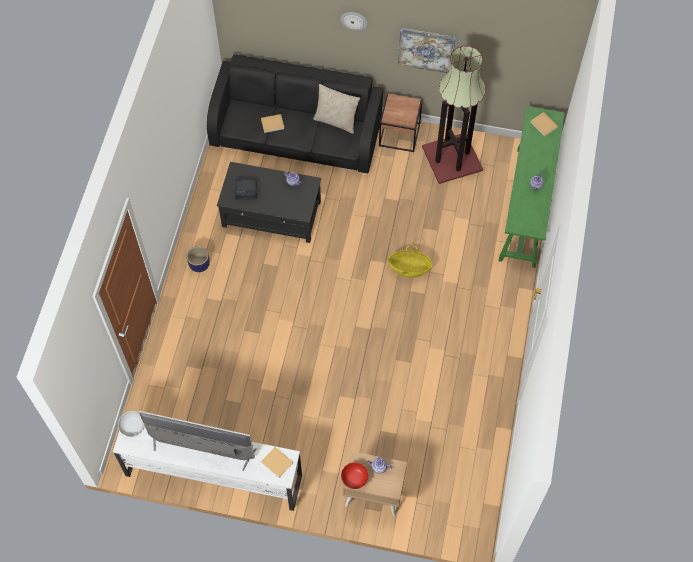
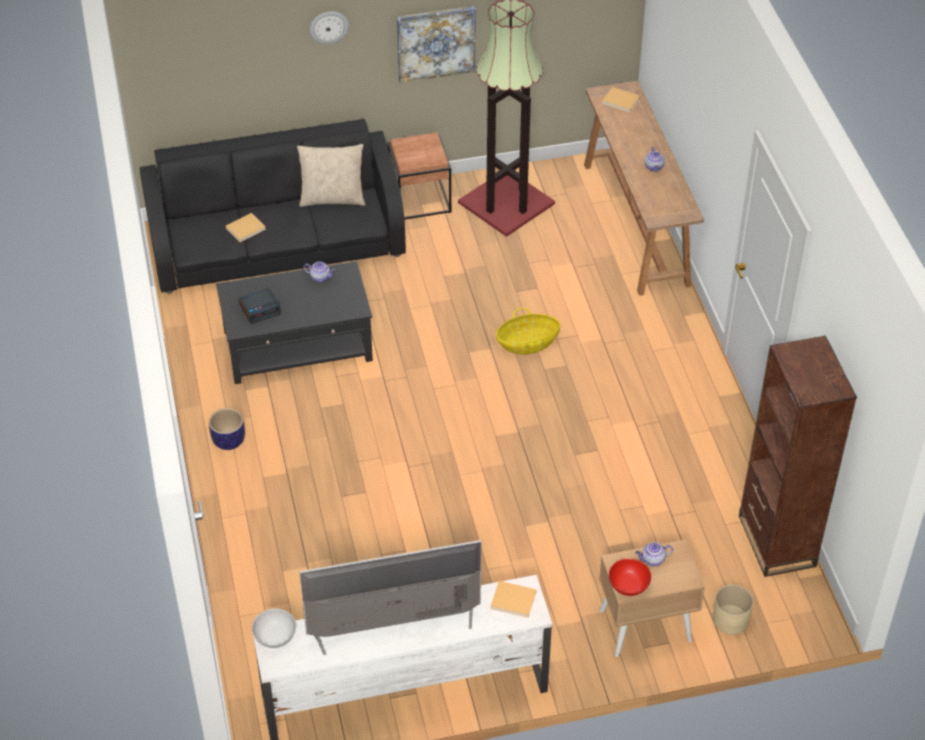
camera: 25 degrees left, 15 degrees down
(426, 512) = (730, 619): none -> beige planter
(484, 471) = (776, 541): none -> brown bookcase
(526, 206) = (636, 224): green console table -> brown console table

